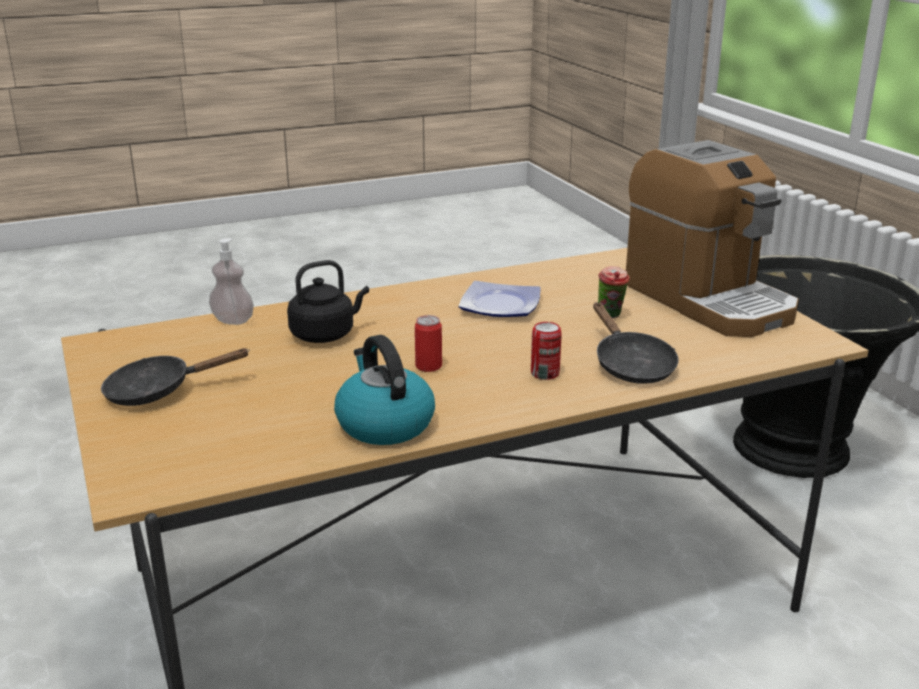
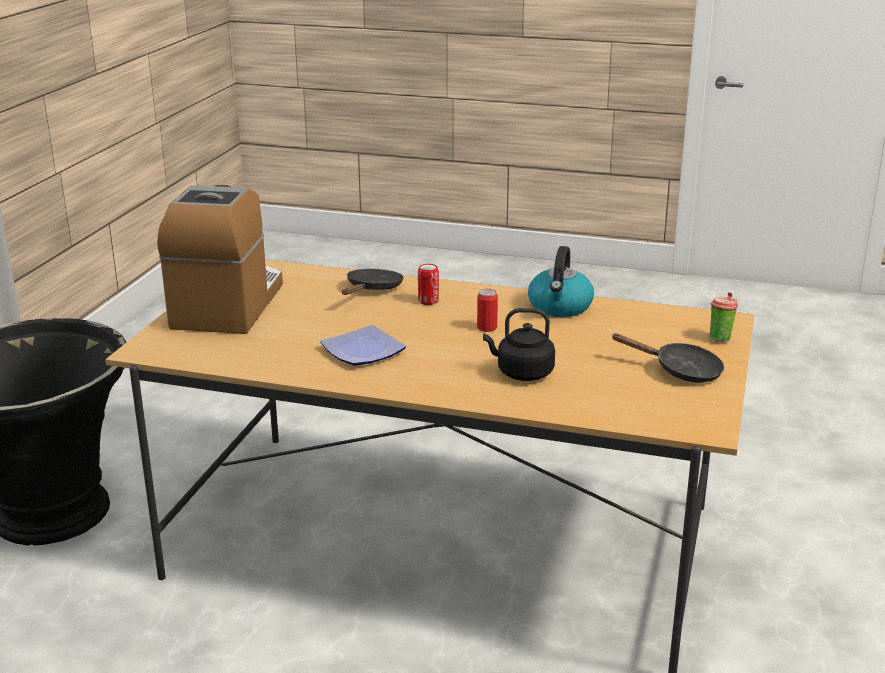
camera: 140 degrees left, 0 degrees up
(233, 320) = (579, 412): soap dispenser -> none
(611, 316) = (313, 317): cup -> cup (720, 338)

